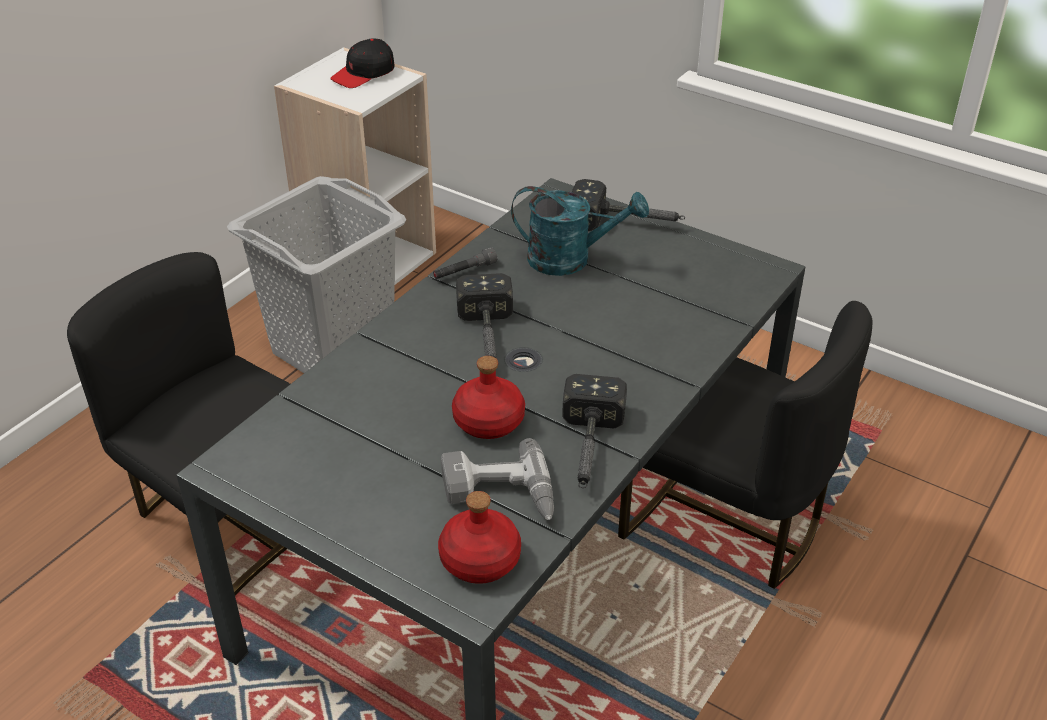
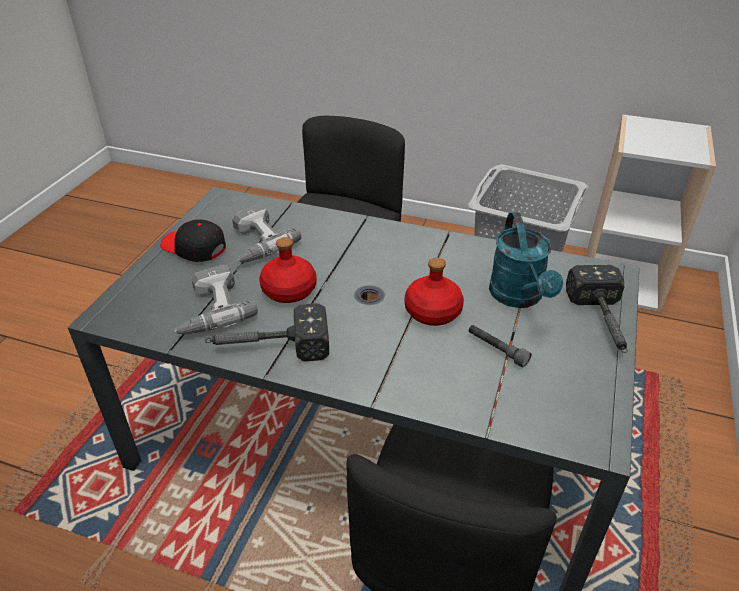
camera: 75 degrees right, 0 degrees up
(364, 73) = (680, 141): black cap -> black cap (194, 248)
(367, 440) = (255, 243): none -> power drill
(464, 271) = (465, 246): grey flashlight -> grey flashlight (496, 350)
(481, 560) = (144, 313): red bottle -> red bottle (433, 312)
(487, 339) = (386, 272): hammer -> none

